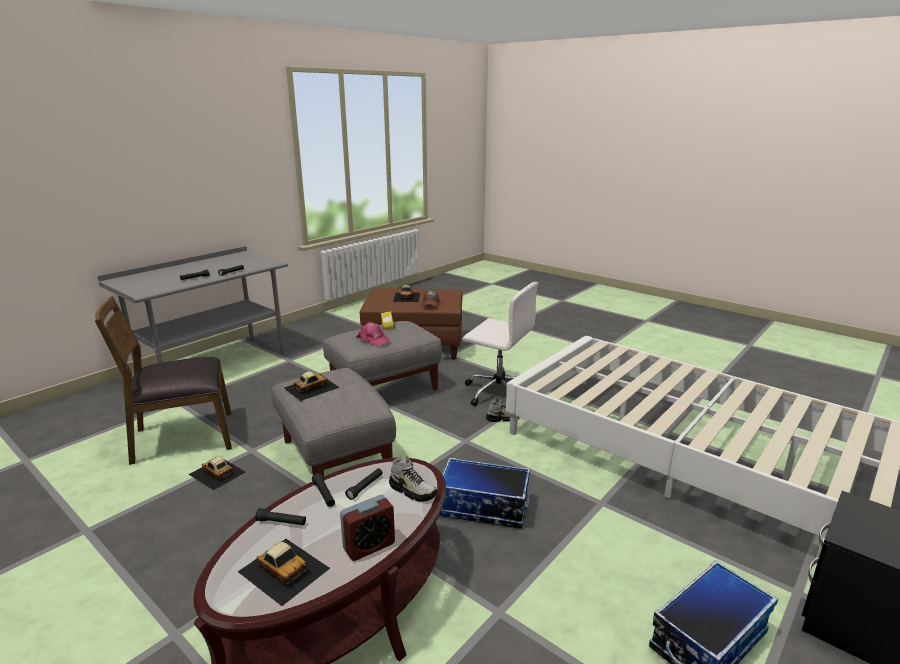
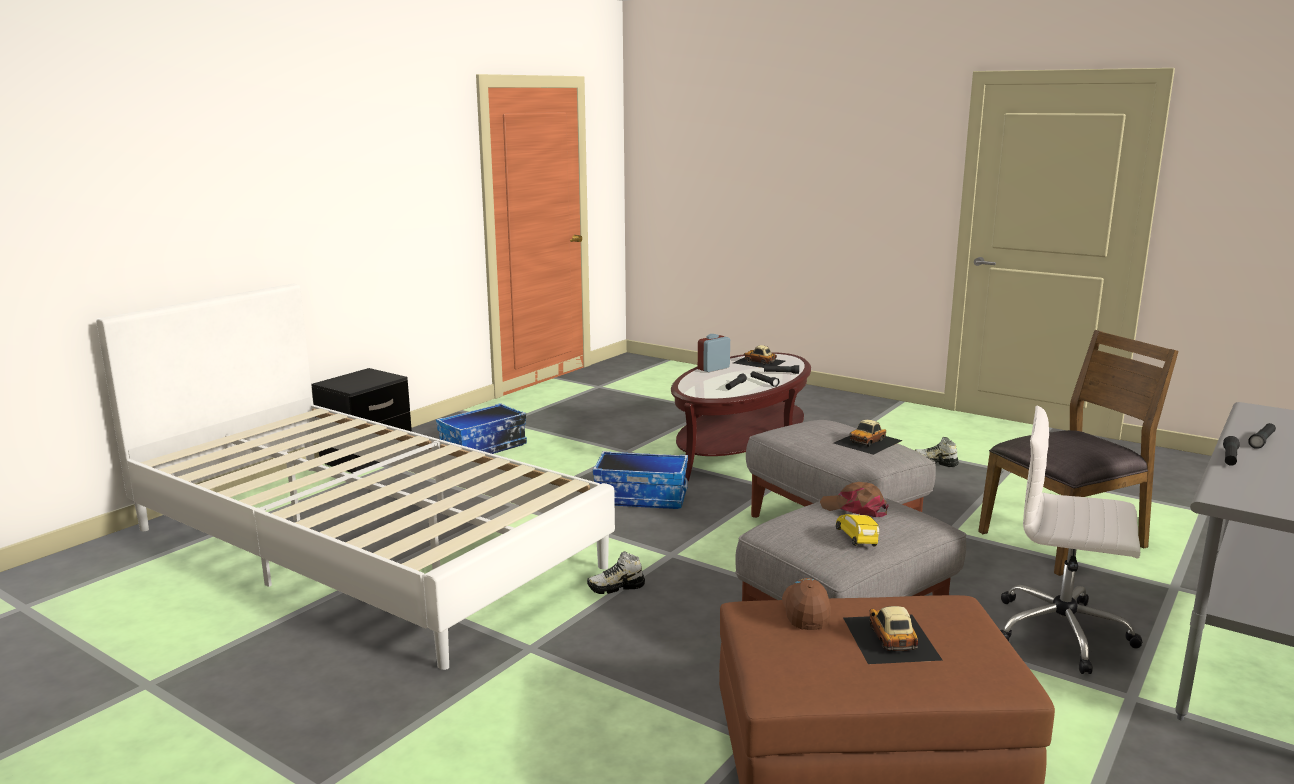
camera: 175 degrees right, 5 degrees down
(217, 473) = (956, 510): toy car -> none
(373, 339) = (854, 509): pink cap -> brown cap
(412, 491) = (696, 385): shoe -> shoe (935, 462)
(497, 391) = (625, 636): white office chair -> white office chair (1064, 633)

